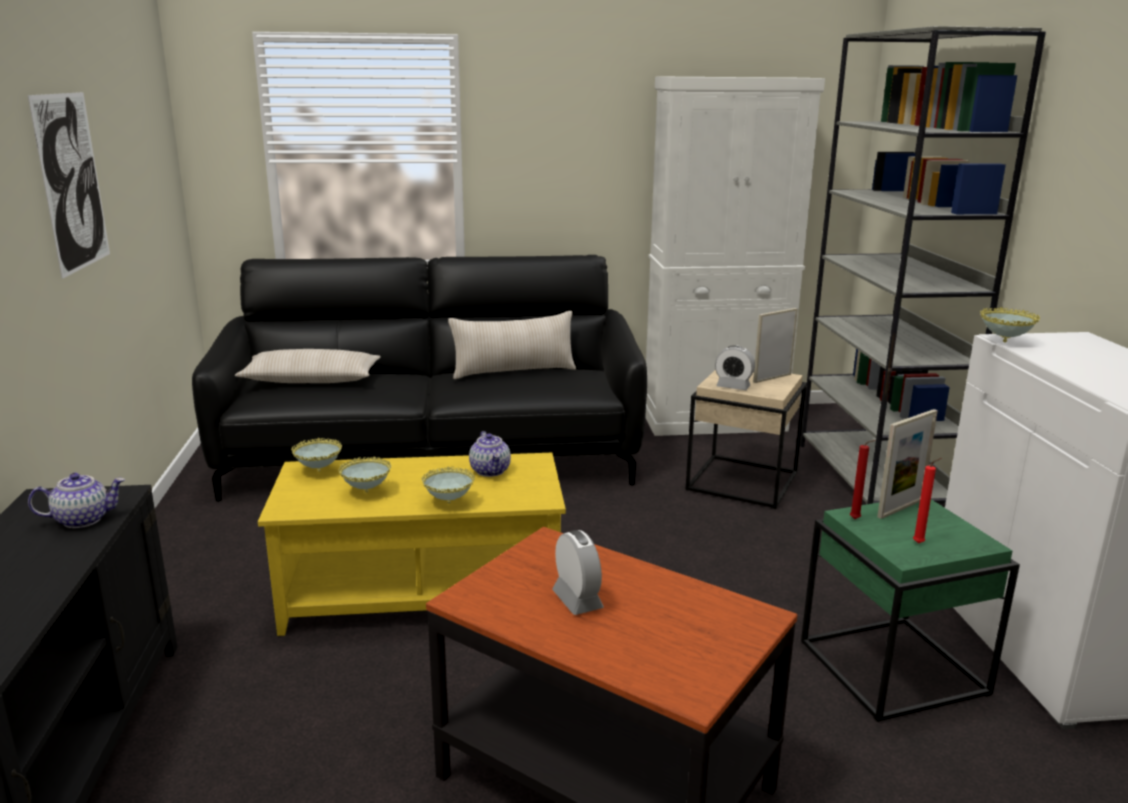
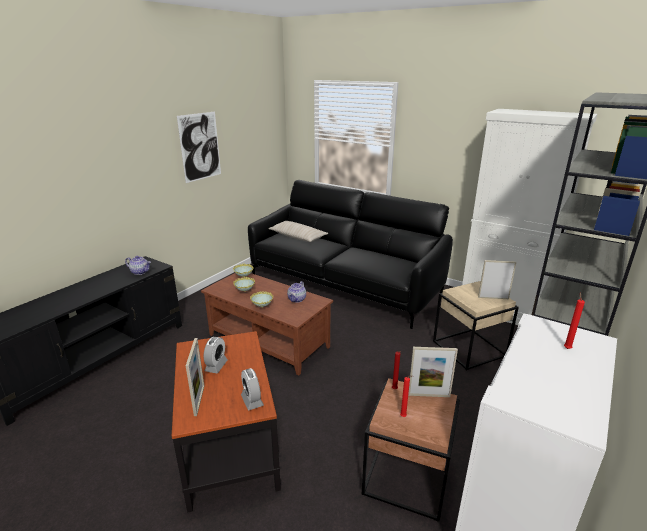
camera: 40 degrees right, 5 degrees up
(424, 592) = (269, 340): yellow coffee table -> brown coffee table
(514, 371) = (379, 255): beige pillow -> none
(649, 657) = (199, 400): none -> picture frame
(733, 386) = (462, 296): alarm clock -> alarm clock (252, 400)
(892, 666) = (408, 476): green side table -> brown side table
(1004, 342) = (528, 324): bowl -> none
(1078, 351) = (567, 348): none -> red candle

